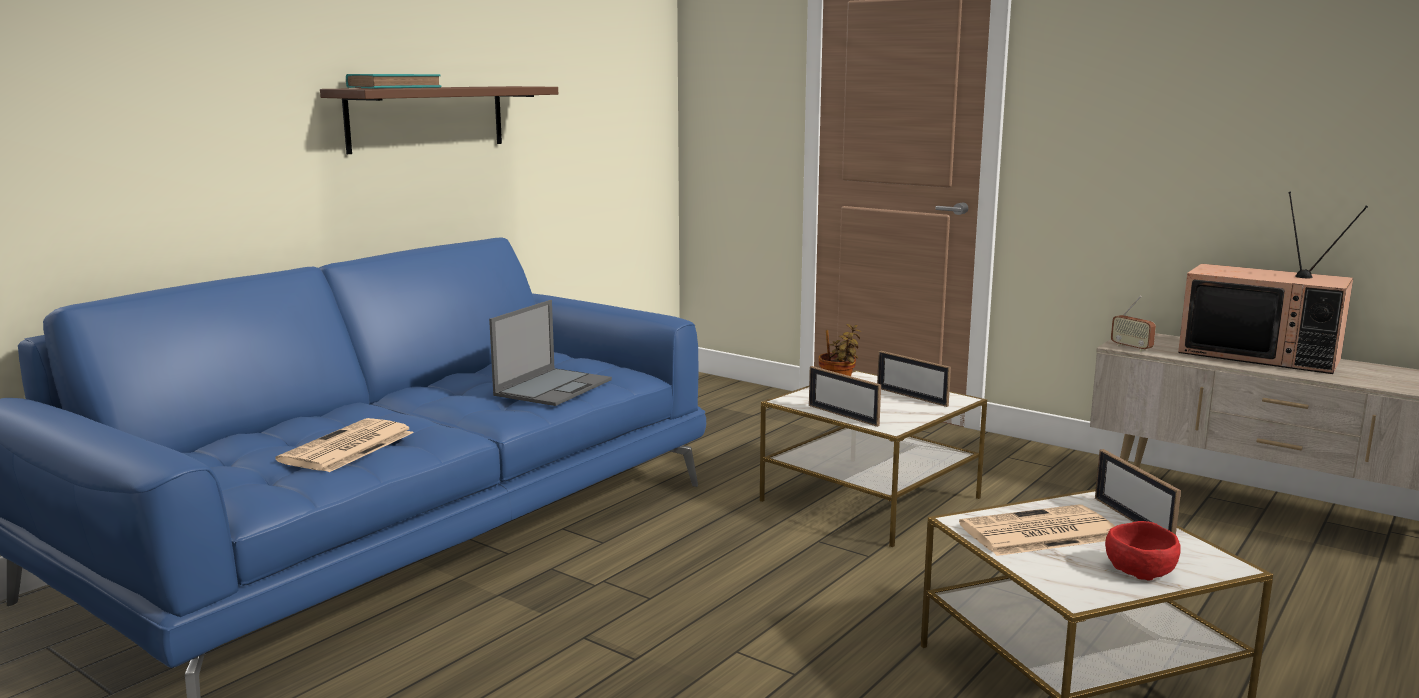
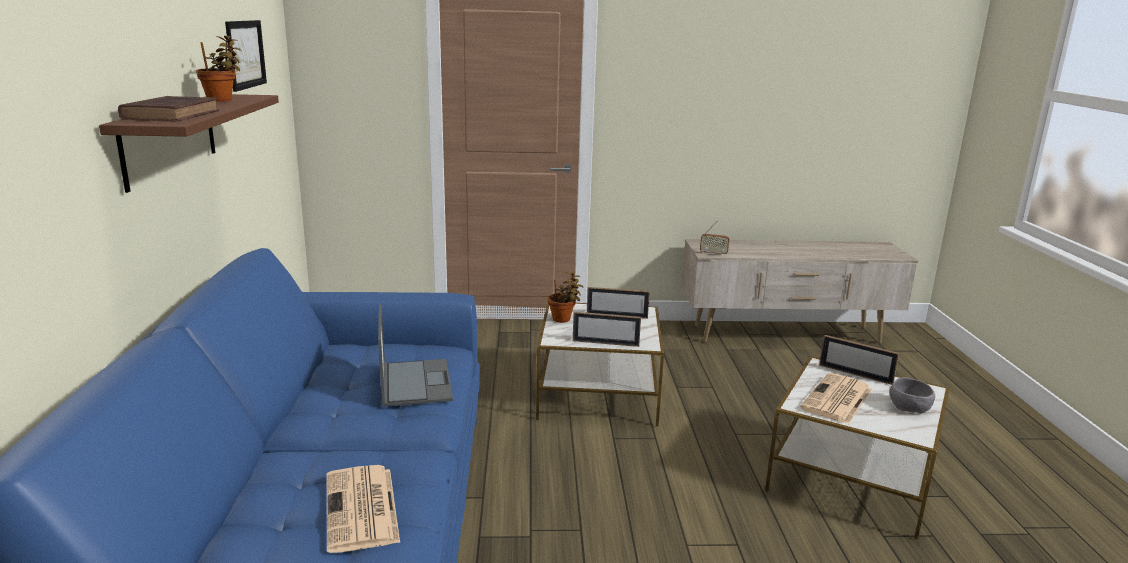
camera: 40 degrees left, 5 degrees up
(396, 87) = (173, 115): turquoise book -> brown book
(489, 86) = (222, 100): none -> potted plant
(582, 53) = (245, 54): none -> picture
(1140, 570) = (910, 407): red bowl -> grey bowl
(1261, 355) = (774, 246): television -> none

